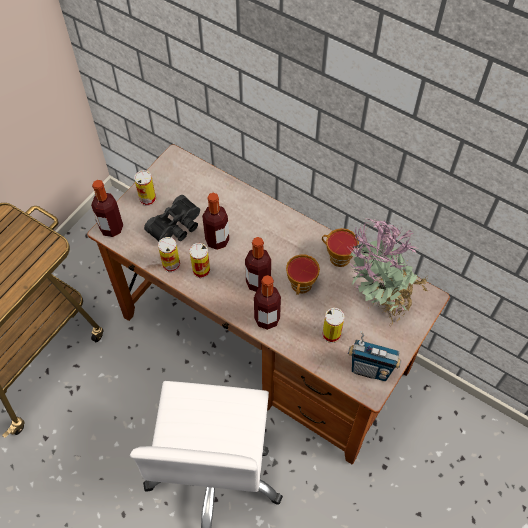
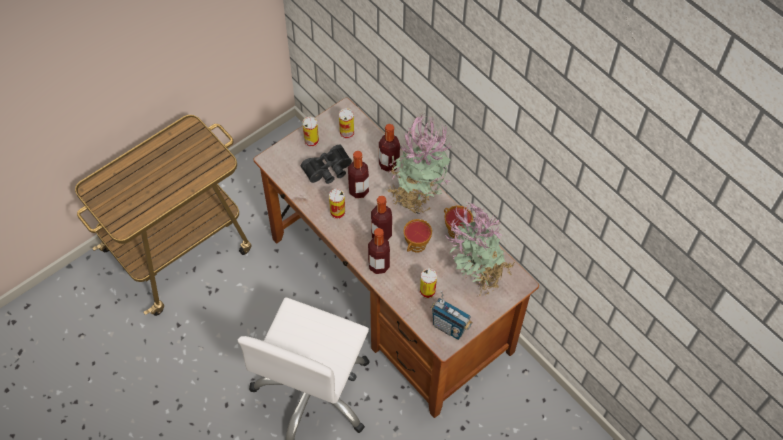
camera: 15 degrees right, 0 degrees up
(111, 228) = (274, 159): bottle -> bottle (389, 164)
(171, 264) = (314, 201): can -> can (347, 133)
(282, 231) = (416, 196): none -> potted plant

